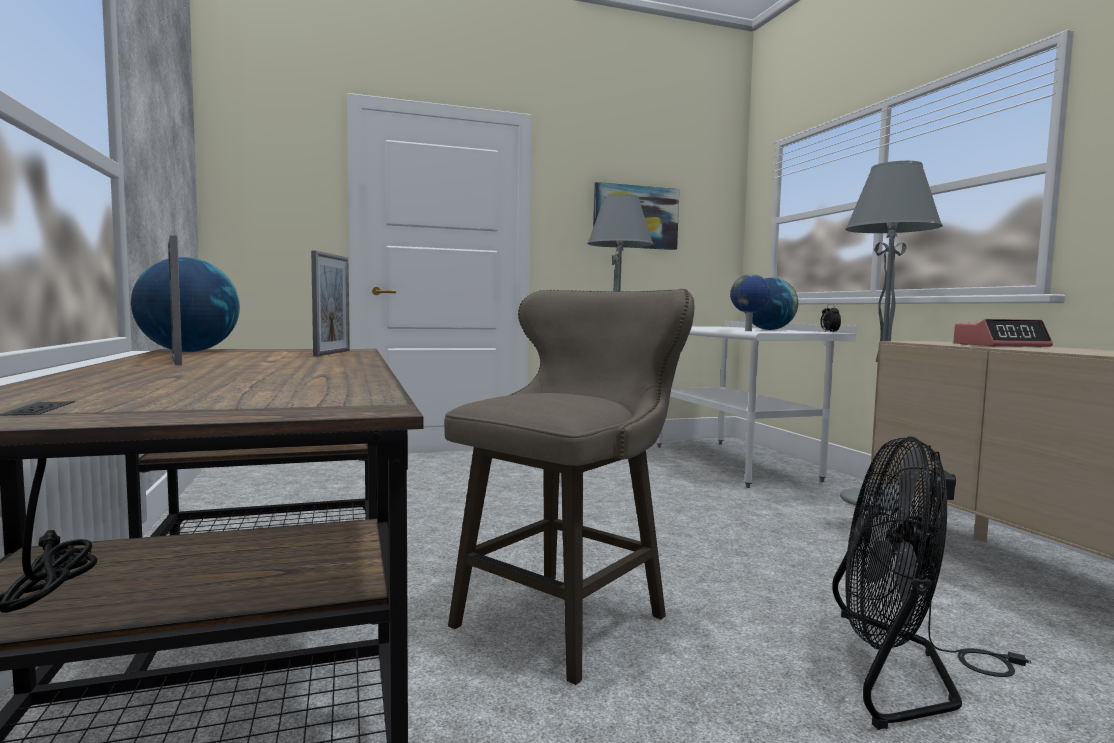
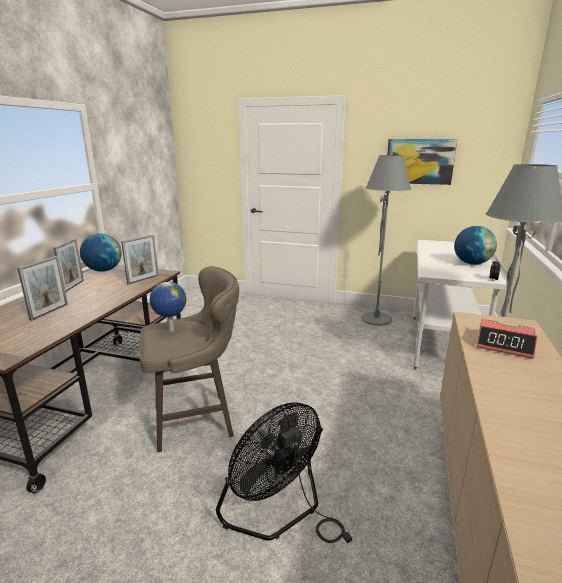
camera: 35 degrees right, 15 degrees up
(236, 376) = (49, 312): none -> picture frame
(749, 331) = (433, 268): globe -> globe (171, 330)

